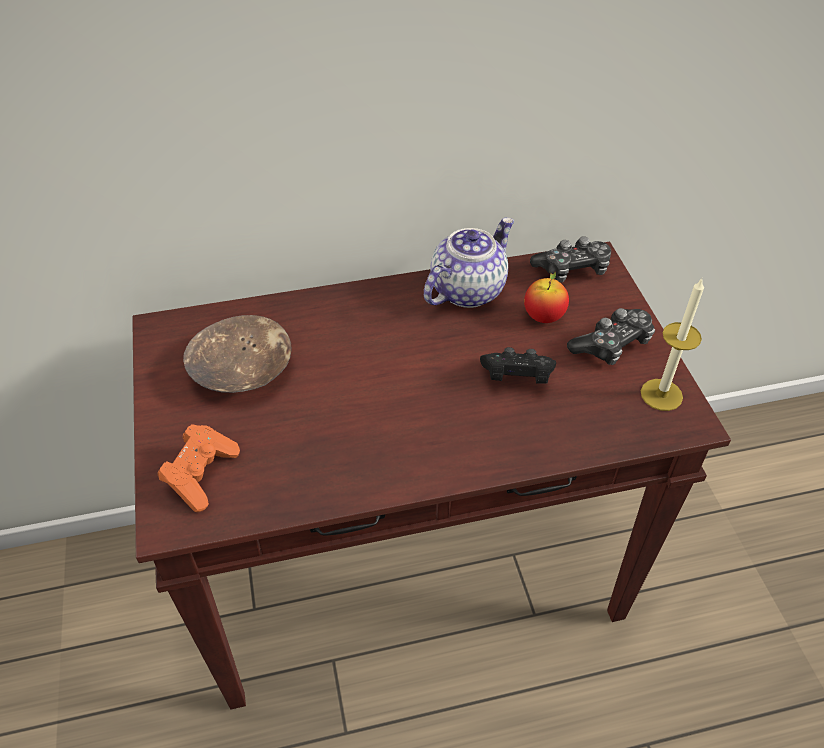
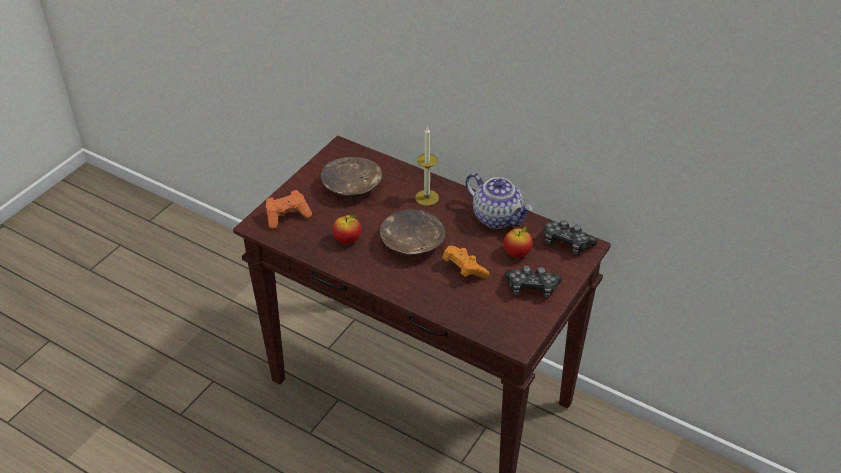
camera: 45 degrees right, 5 degrees down
(330, 446) = (347, 240): none -> apple
(415, 390) = (411, 243): none -> brown bowl
(467, 289) = (498, 217): teapot -> teapot turned 45 degrees clockwise
(516, 378) = (463, 269): black game controller -> orange game controller
(661, 394) = (521, 323): candle -> candle (427, 198)

